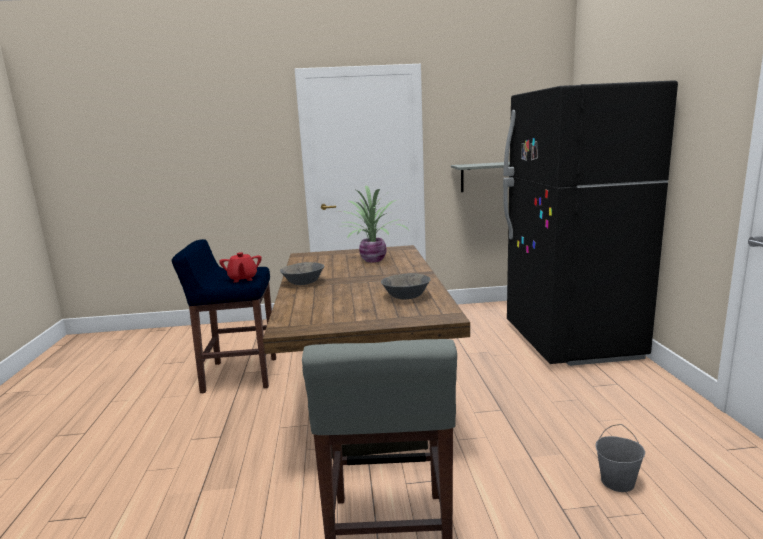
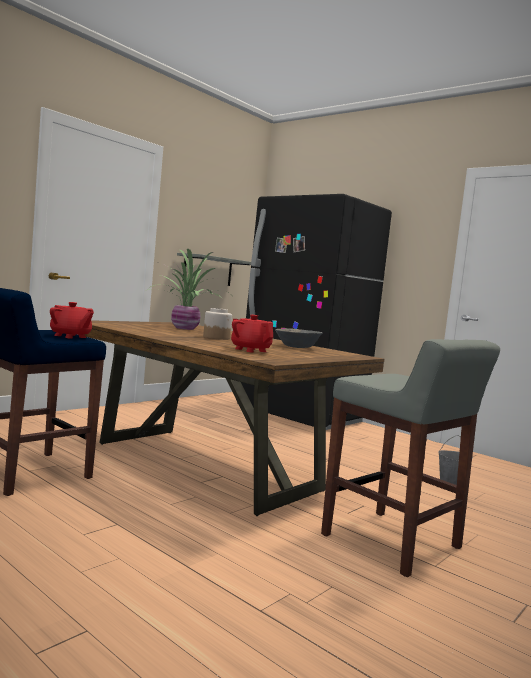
camera: 45 degrees left, 10 degrees down
(304, 283) = (173, 338): grey bowl -> none
(322, 306) = (250, 350): none -> red teapot
(356, 279) = (216, 337): none -> jar

